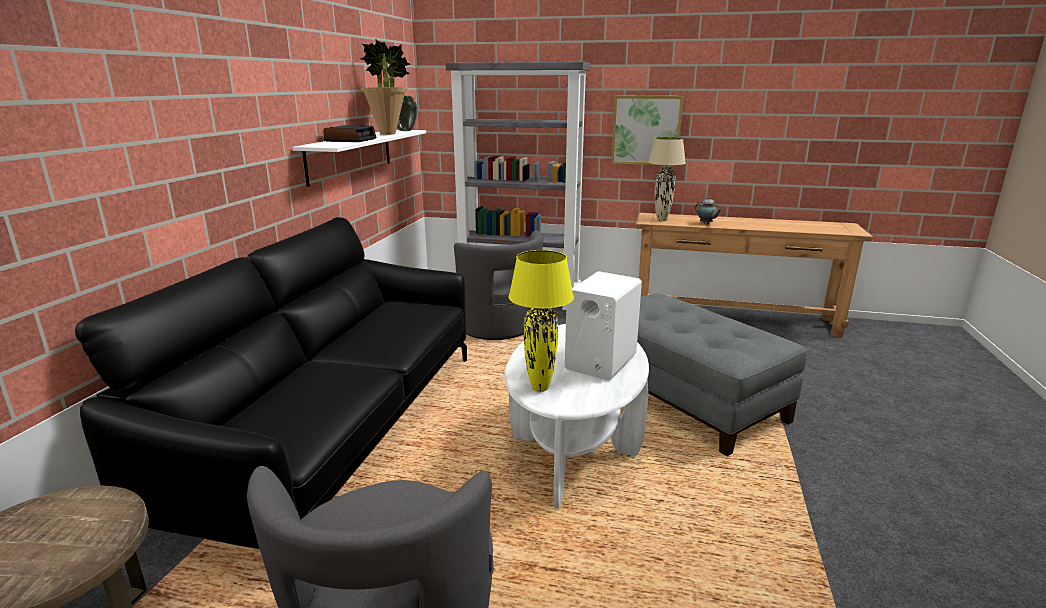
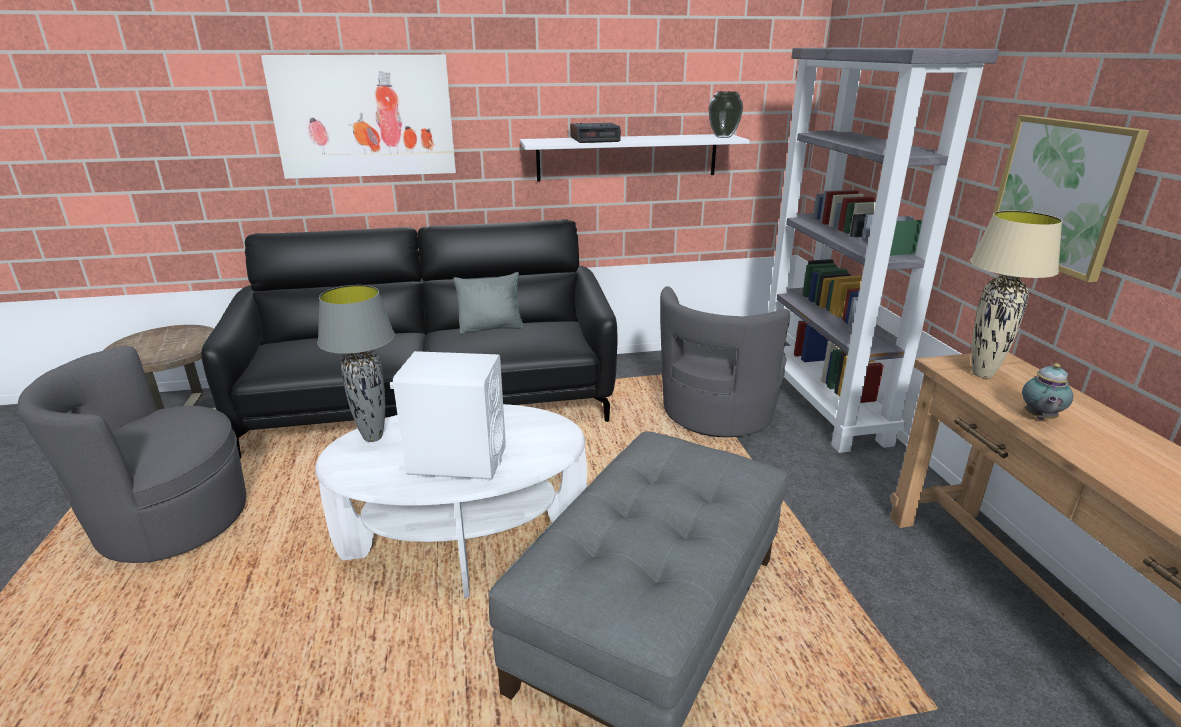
camera: 65 degrees right, 5 degrees up
(173, 134) = (364, 116): none -> picture
(365, 325) = (491, 328): none -> grey pillow
(388, 134) = (676, 138): potted plant -> none
(539, 388) = (372, 437): yellow table lamp -> grey table lamp

